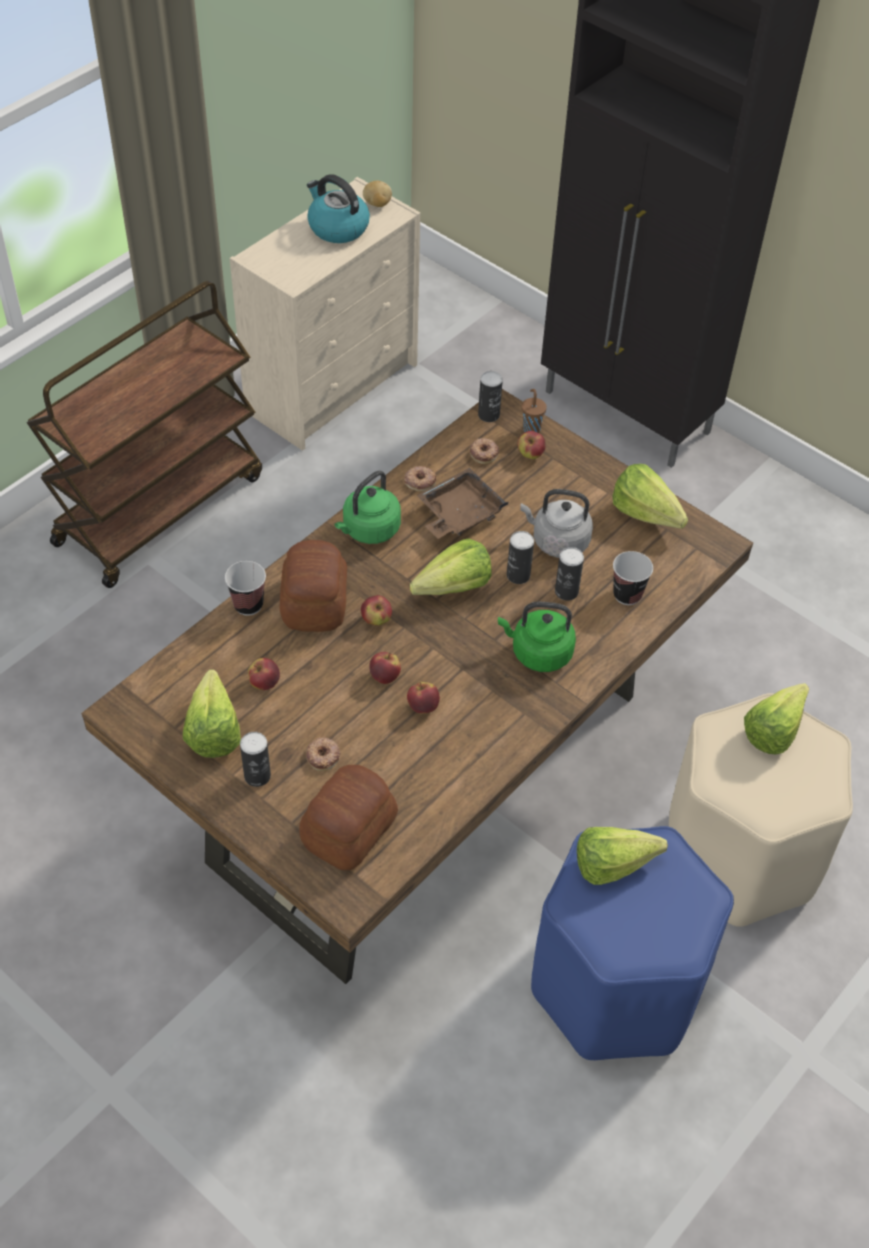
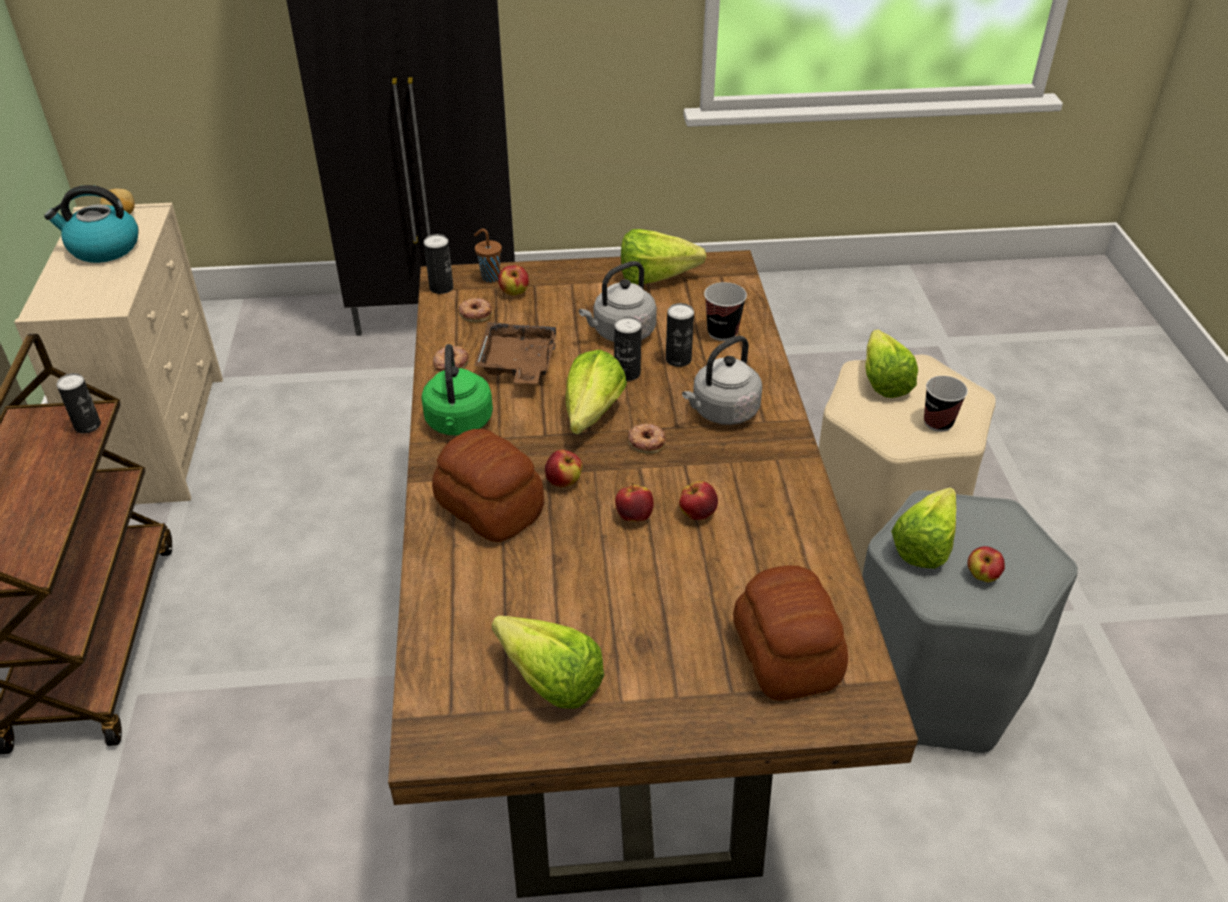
camera: 45 degrees left, 10 degrees down
(248, 605) = (430, 554): cup -> cup (938, 423)
(257, 776) = (645, 682): can -> can (87, 426)
(264, 683) = (539, 603): apple -> apple (982, 576)
(323, 756) = (677, 616): donut -> donut (647, 442)
(538, 653) = (722, 412): green kettle -> grey kettle
(616, 987) = (934, 684): blue stool -> grey stool

